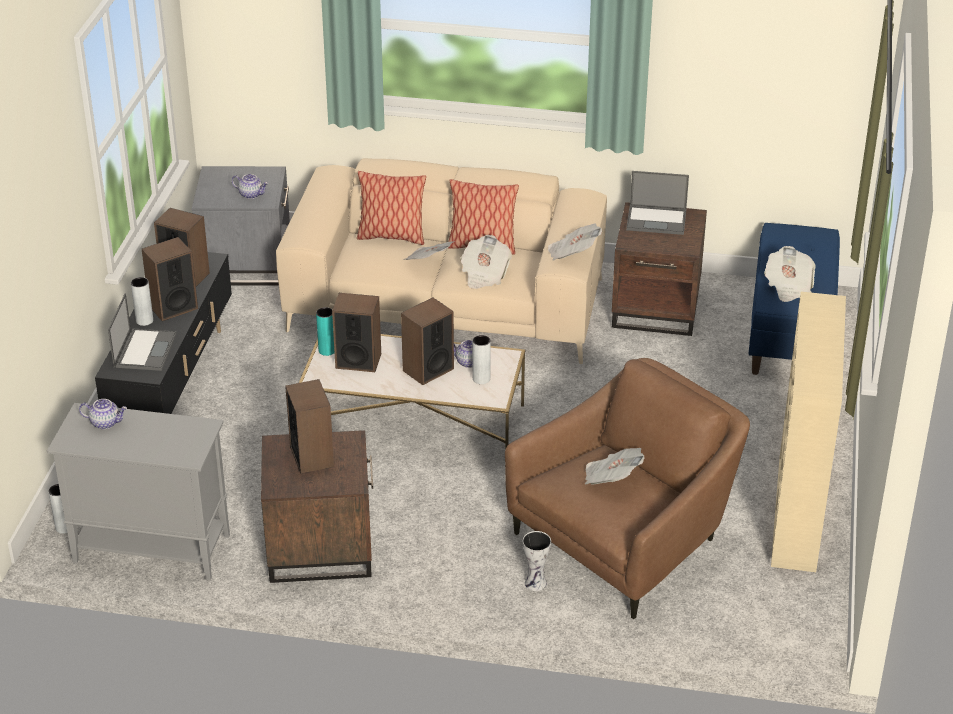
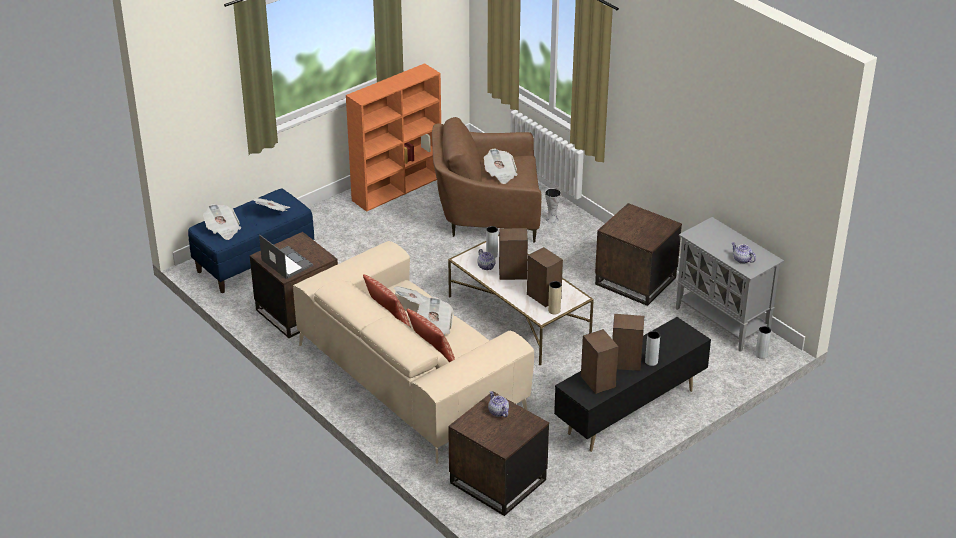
camera: 140 degrees left, 0 degrees up
(145, 350) = (667, 342): laptop -> none
(246, 263) = (497, 482): grey side table -> brown side table
(312, 456) = (637, 230): speaker -> none
(327, 350) = (554, 310): turquoise vase -> beige vase
(572, 254) = (374, 253): newspaper -> newspaper (223, 230)
(797, 514) = (398, 188): beige bookcase -> orange bookcase

